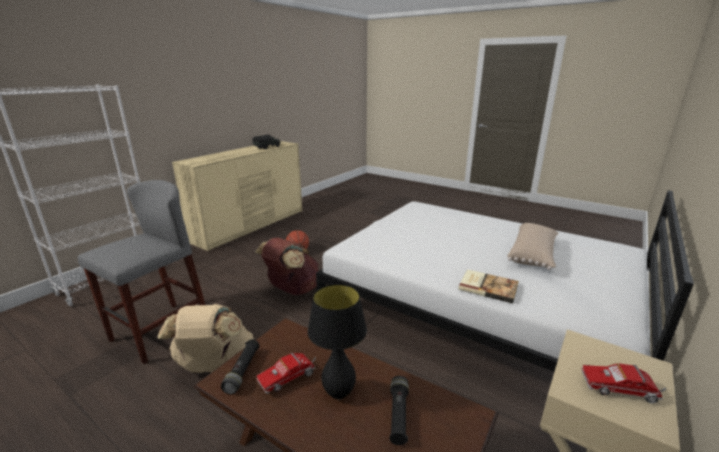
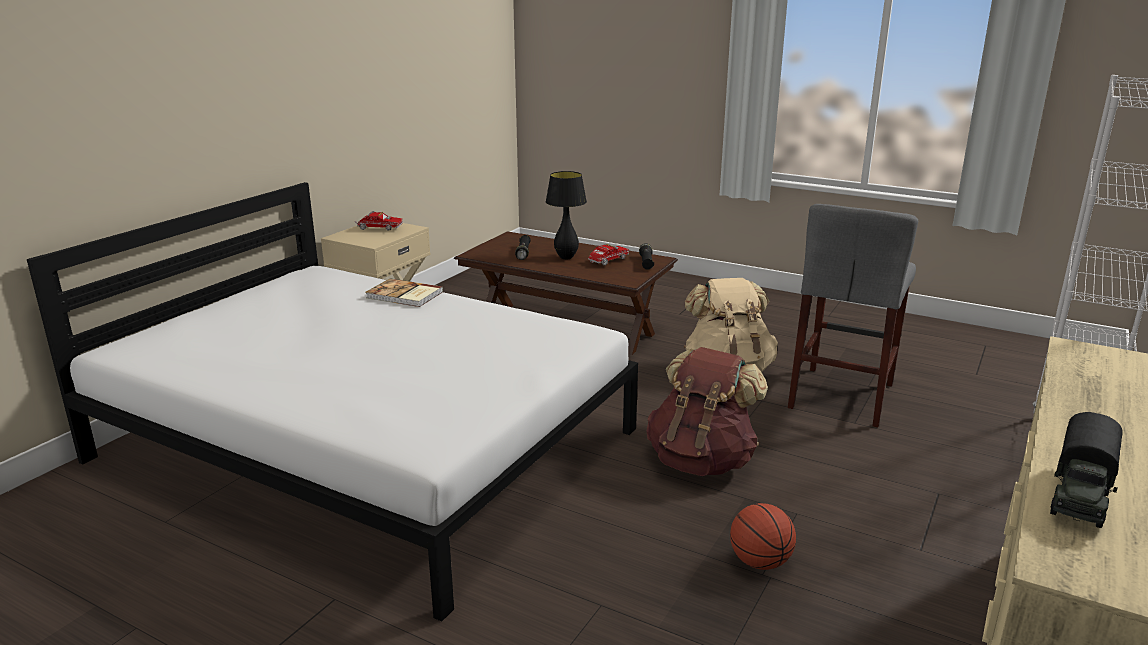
camera: 175 degrees right, 0 degrees up
(533, 255) = (291, 335): beige pillow -> none

